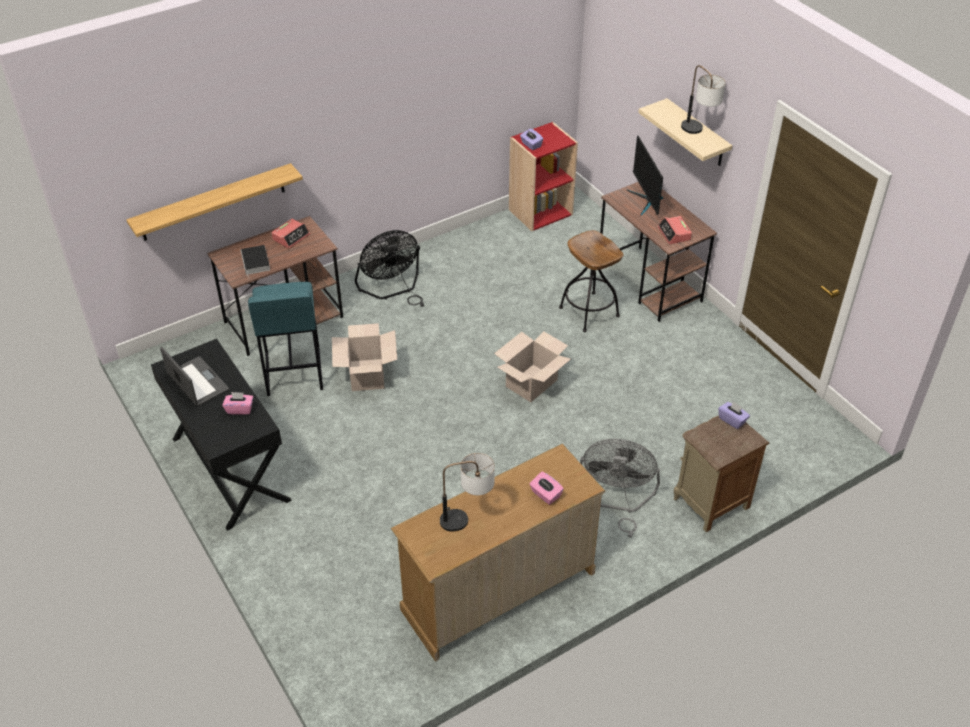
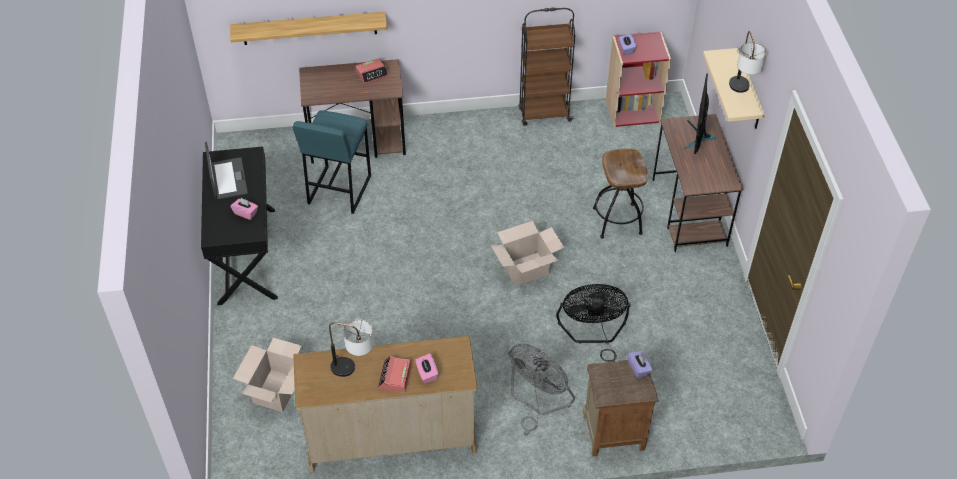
camera: 25 degrees right, 5 degrees up
(256, 262) = (331, 89): book -> none
(367, 375) = (395, 213): cardboard box -> cardboard box (277, 391)
(395, 289) = (463, 143): black fan -> black fan (595, 334)
(459, 240) = (544, 115): none -> brown cart
(674, 234) = (702, 177): alarm clock -> alarm clock (394, 377)

